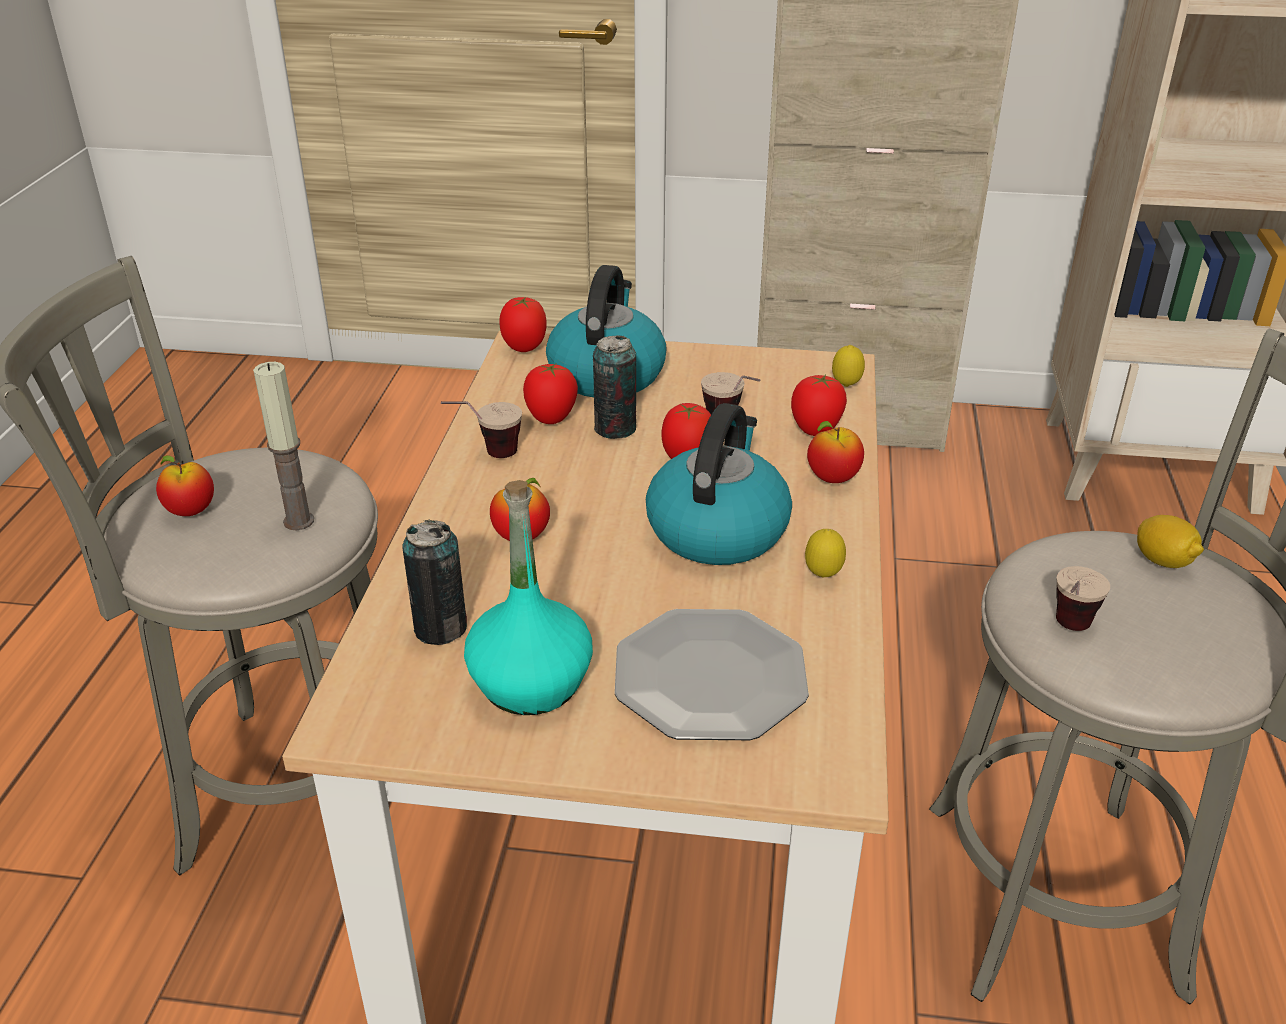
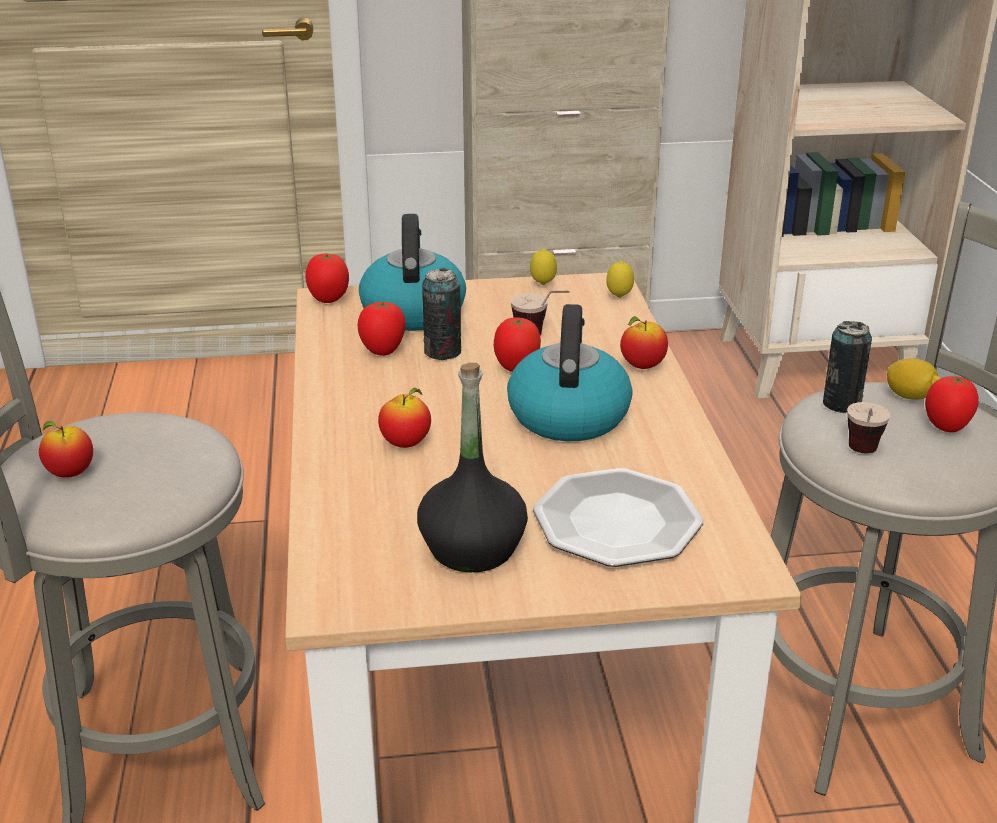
camera: 15 degrees left, 5 degrees down
(299, 521) = (179, 467): candle -> none
(440, 628) = (373, 521): can -> can (841, 403)
(485, 456) = (340, 387): cup -> none
(530, 683) = (472, 548): turquoise bottle -> black bottle
(815, 431) = (611, 333): tomato -> tomato (946, 428)
(823, 576) = (669, 437): lemon -> lemon (543, 285)

